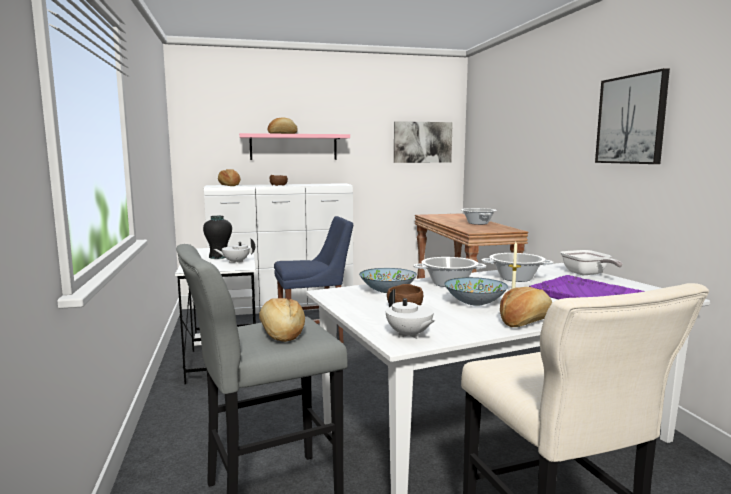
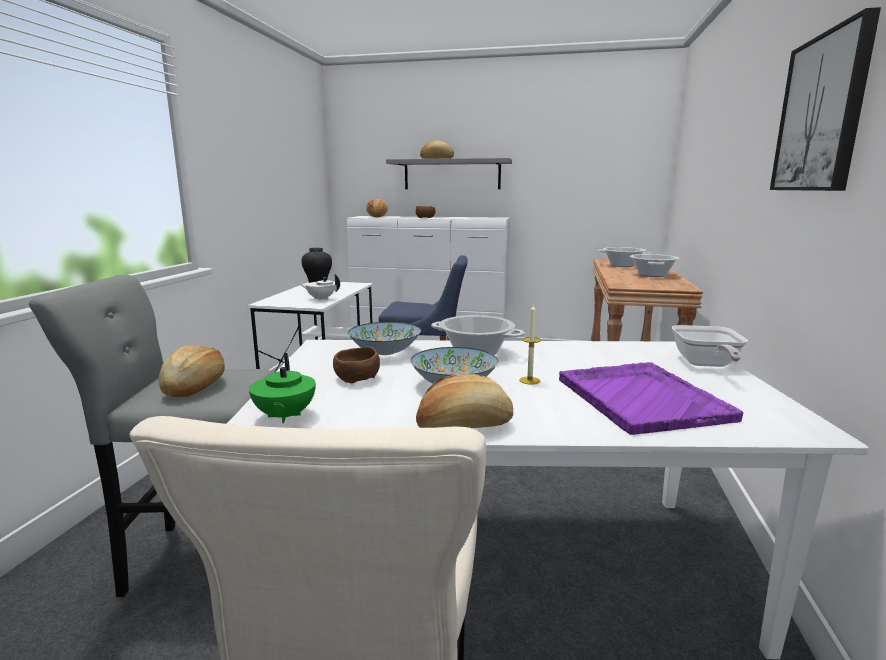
camera: 25 degrees right, 5 degrees up
(293, 147) = (452, 174): pink shelf -> grey shelf
(409, 335) = (284, 416): white teapot -> green teapot
(422, 142) = (612, 167): picture -> none
(516, 278) = (581, 357): cooking pot -> cooking pot (622, 265)

